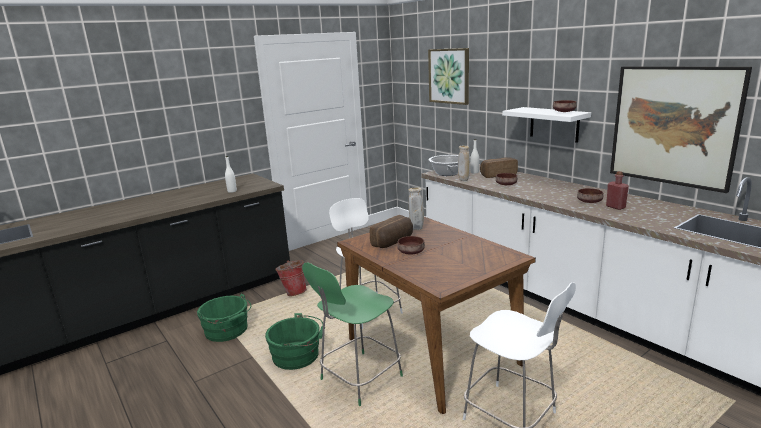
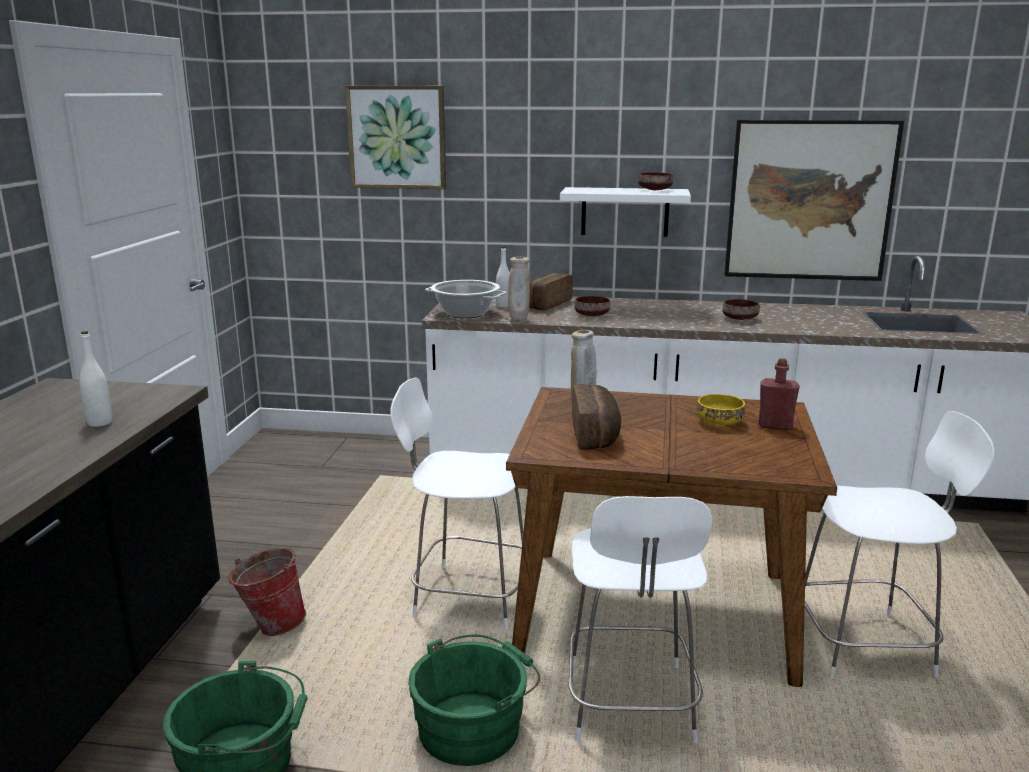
camera: 45 degrees left, 0 degrees up
(359, 379) = (630, 706): green chair -> white chair
(411, 252) = (657, 441): brown bowl -> none
(462, 253) = (720, 422): none -> yellow bowl
(615, 207) = (779, 319): red bottle -> red bottle (775, 426)

